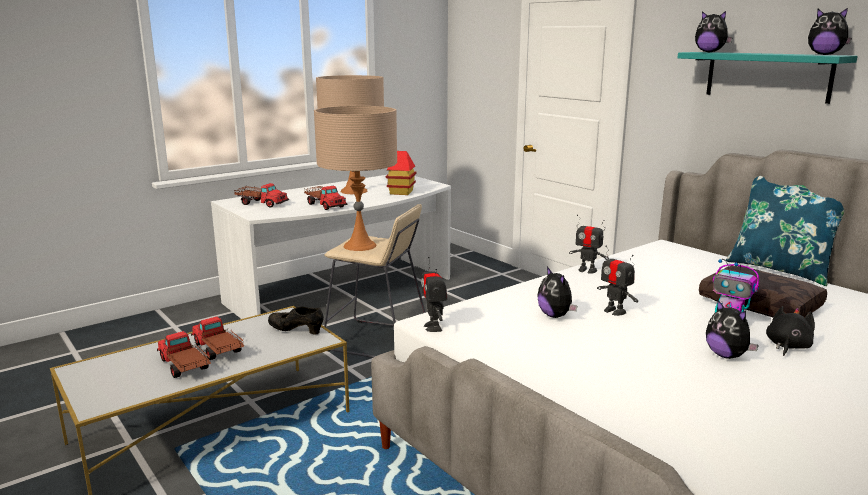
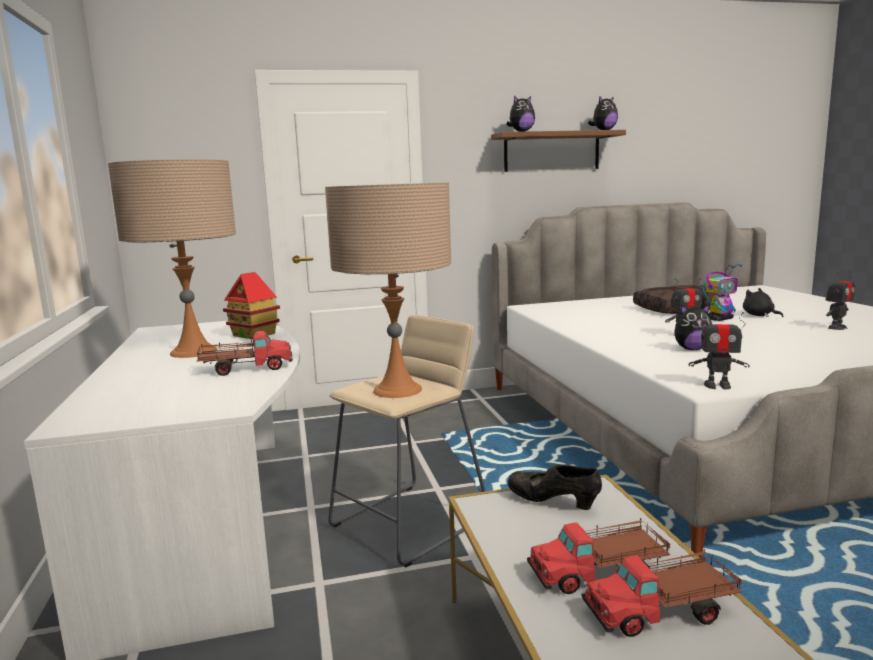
camera: 65 degrees left, 5 degrees down
(261, 203) = (146, 403): toy truck -> none
(296, 331) = (553, 502): black shoe -> black shoe turned 75 degrees clockwise
(587, 270) = (576, 329): toy robot -> toy robot (837, 327)
(726, 355) = (778, 327): plush toy -> none
(767, 76) = (551, 151): turquoise shelf -> brown shelf
(780, 269) = (607, 296): blue pillow -> none

